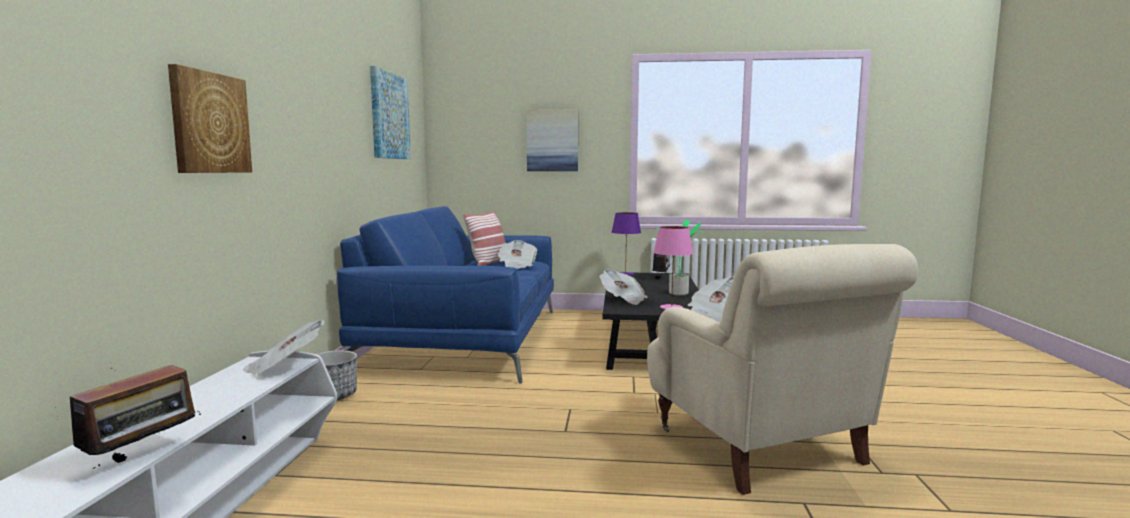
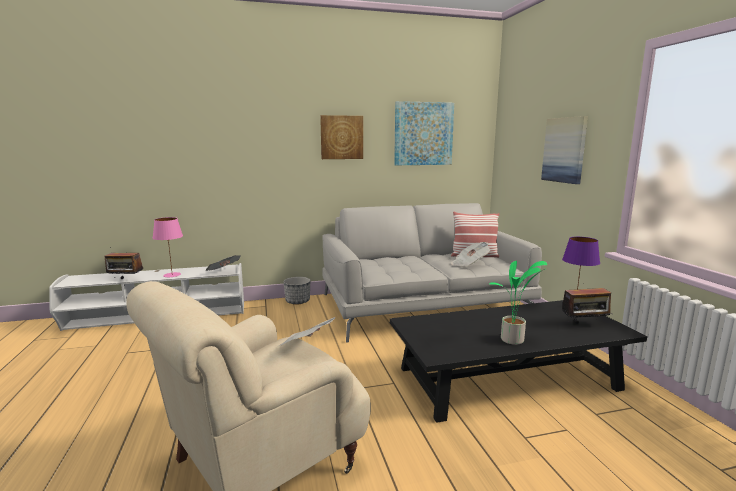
camera: 70 degrees right, 5 degrees up
(209, 123) = (225, 155): picture -> picture (341, 137)
(467, 338) = (424, 306): blue sofa -> grey sofa
(623, 299) = (449, 319): newspaper -> none
(671, 307) = (442, 342): pink table lamp -> pink table lamp (172, 275)

